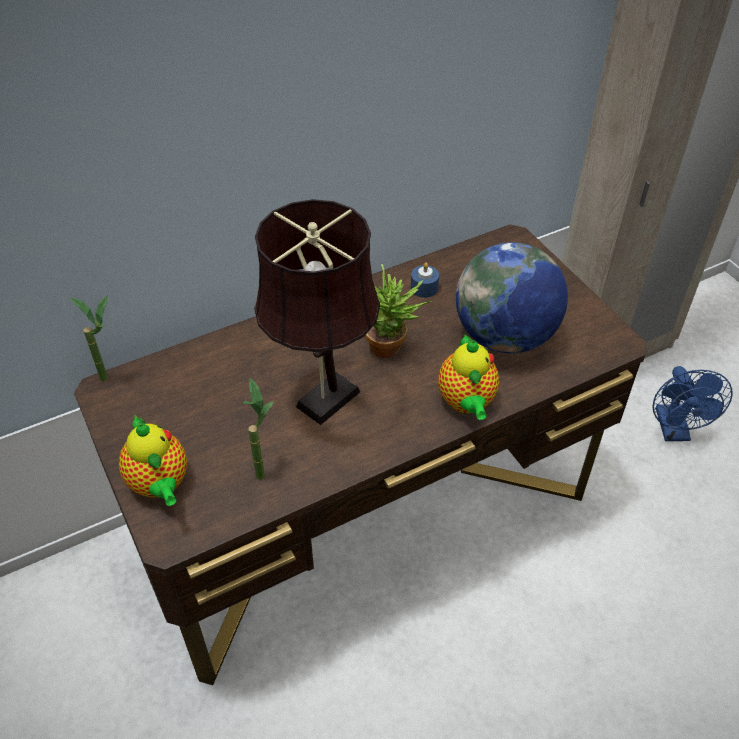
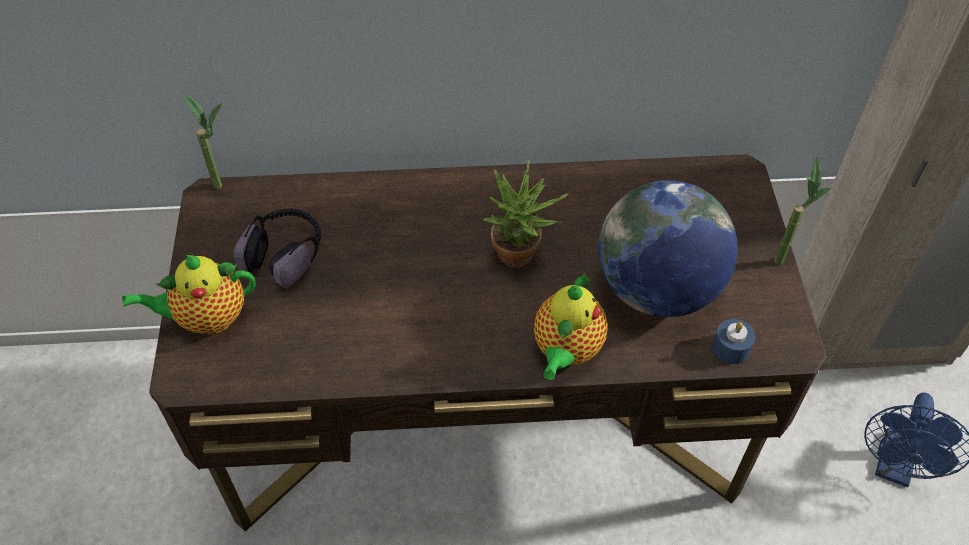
camera: 25 degrees right, 5 degrees up
(160, 485) = (207, 318): teapot -> teapot turned 75 degrees clockwise
(198, 412) = (285, 254): none -> headphones
(262, 468) = (312, 340): potted plant -> potted plant (782, 254)
(323, 403) = (414, 292): brown table lamp -> none
(424, 288) = (599, 199): blue candle -> blue candle (731, 348)

